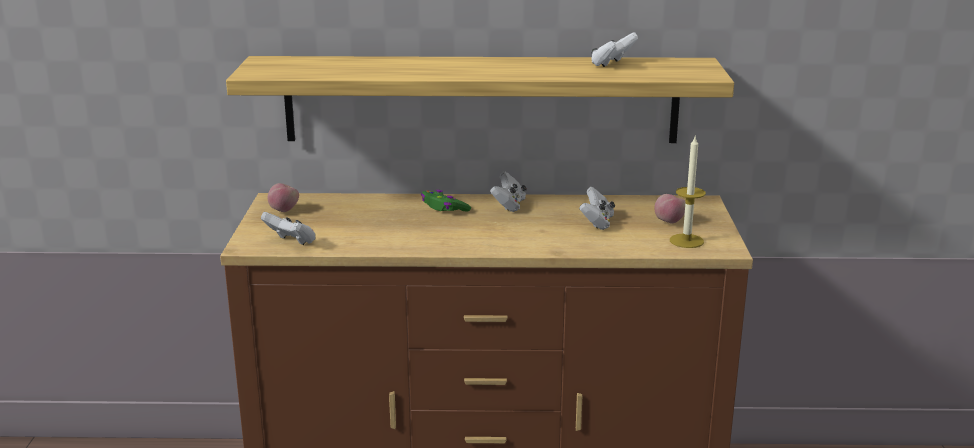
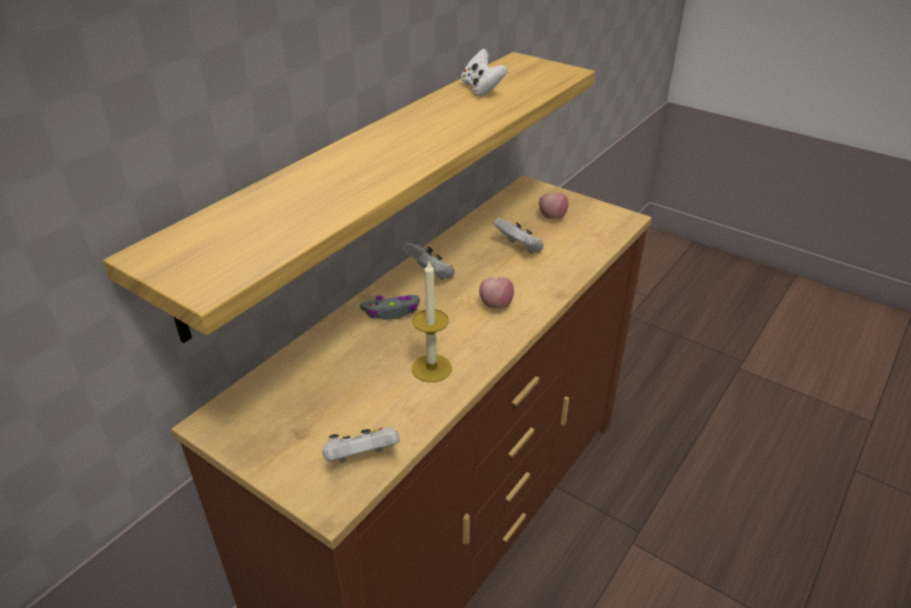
camera: 55 degrees left, 15 degrees up
(284, 210) = (260, 428): apple -> apple (496, 305)
(444, 208) = (391, 312): green game controller -> grey game controller
(686, 241) = (596, 227): candle -> candle (431, 368)

